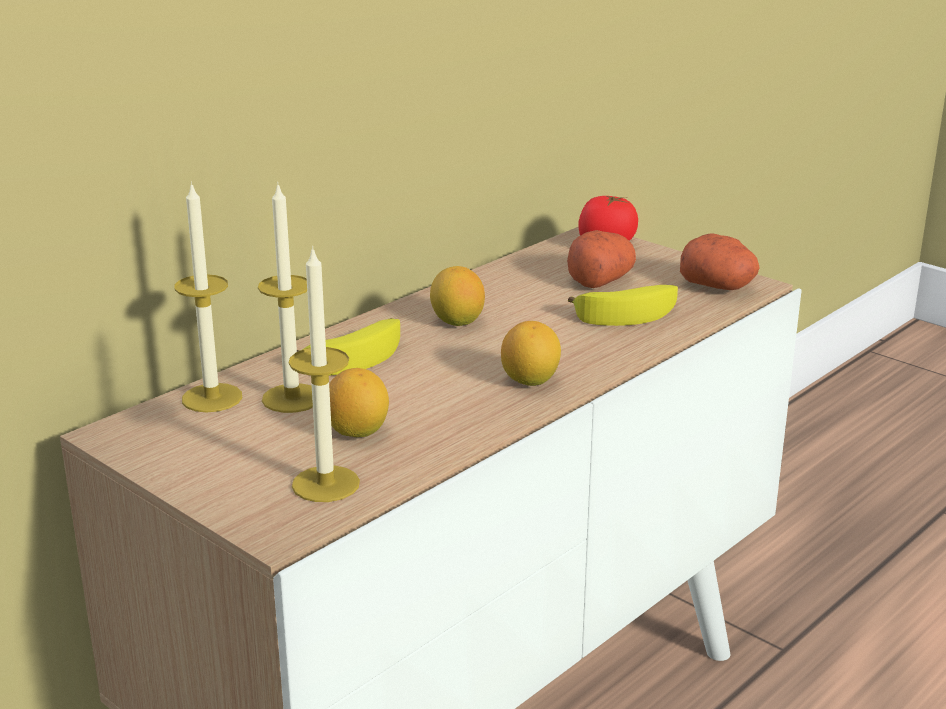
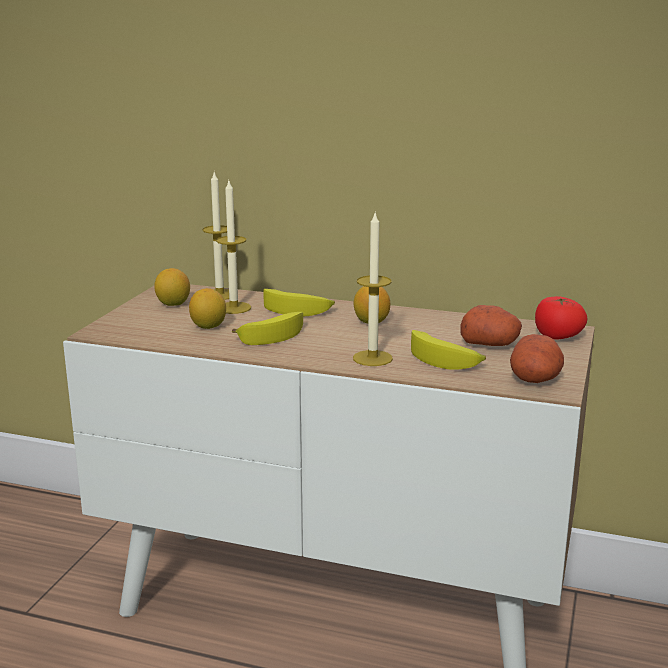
camera: 65 degrees right, 5 degrees down
(325, 484) = (148, 331): candle -> candle (372, 358)
(443, 391) = (274, 334): none -> banana
(530, 381) = (309, 351): lemon -> lemon (173, 304)

